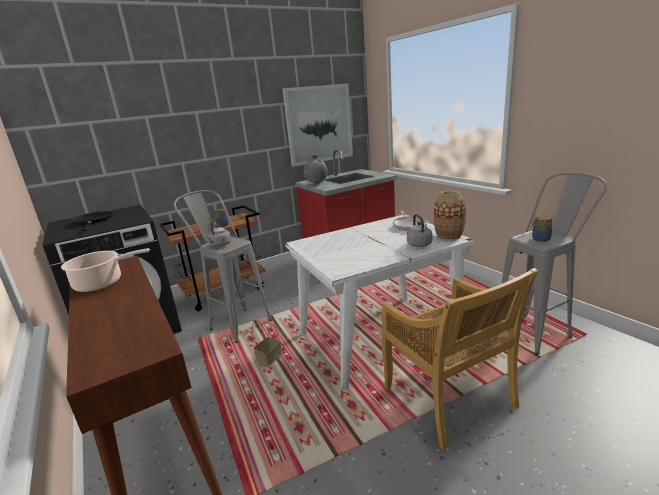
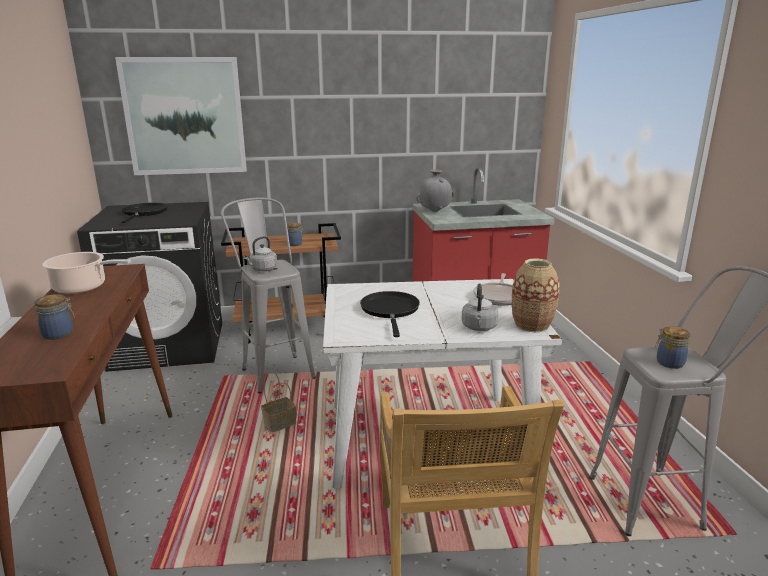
camera: 20 degrees right, 0 degrees up
(127, 321) = (59, 334): none -> jar
(319, 124) = (461, 128): picture -> picture (185, 116)
(351, 248) = (390, 310): none -> black frying pan

